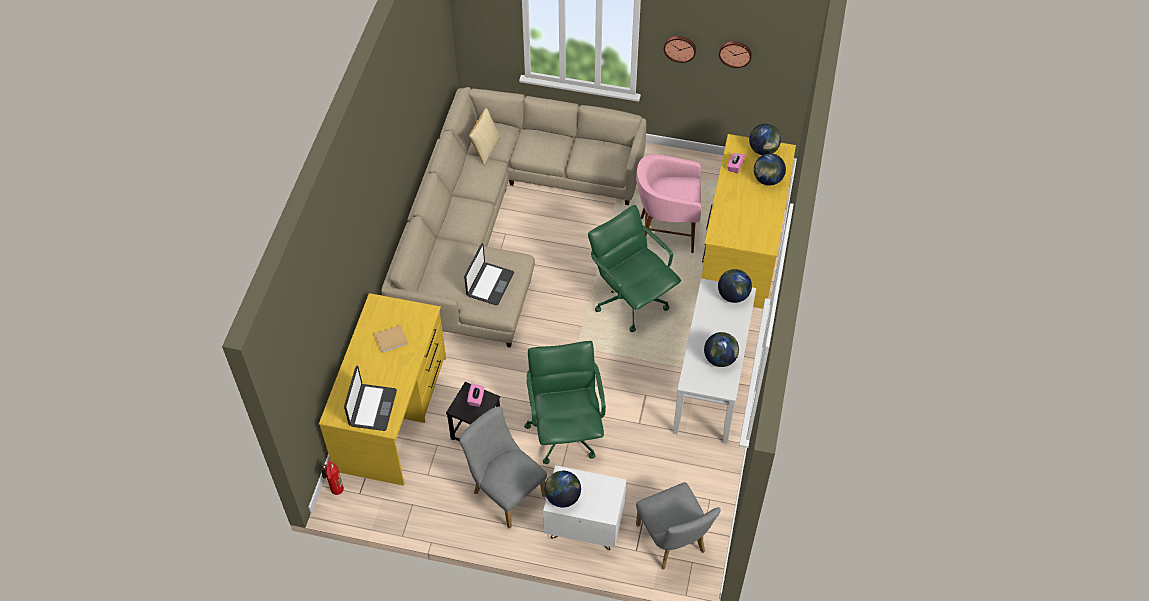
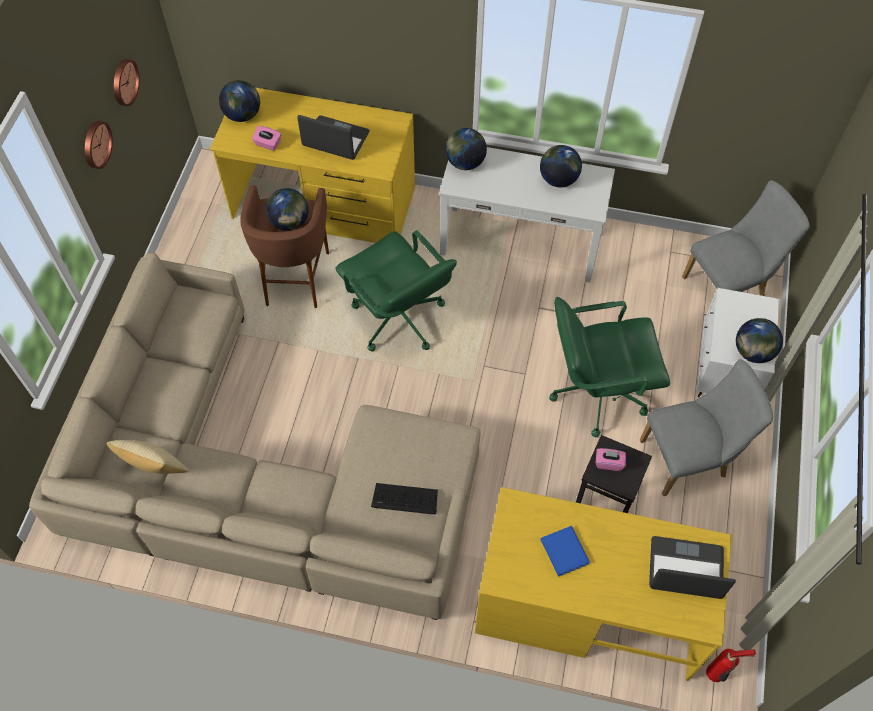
camera: 90 degrees left, 5 degrees up
(392, 339) = (564, 550): beige book -> blue book
(456, 279) = (405, 499): none -> keyboard
(489, 284) = (414, 455): laptop -> laptop (335, 140)
(505, 491) = (689, 458): grey chair -> grey chair turned 150 degrees counterclockwise
(631, 299) = (398, 319): green office chair -> green office chair turned 90 degrees counterclockwise
(666, 234) = (295, 279): pink stool -> brown stool
(767, 179) = (293, 114): globe -> globe (290, 222)

